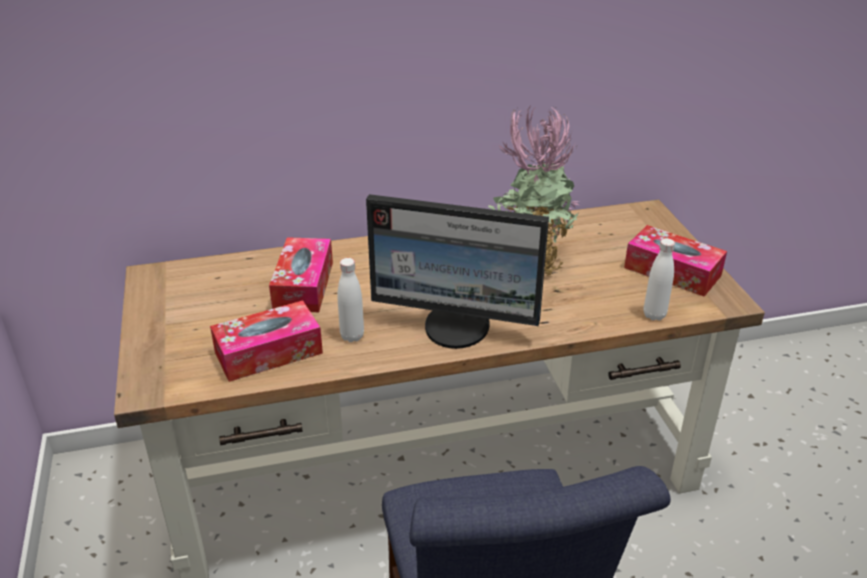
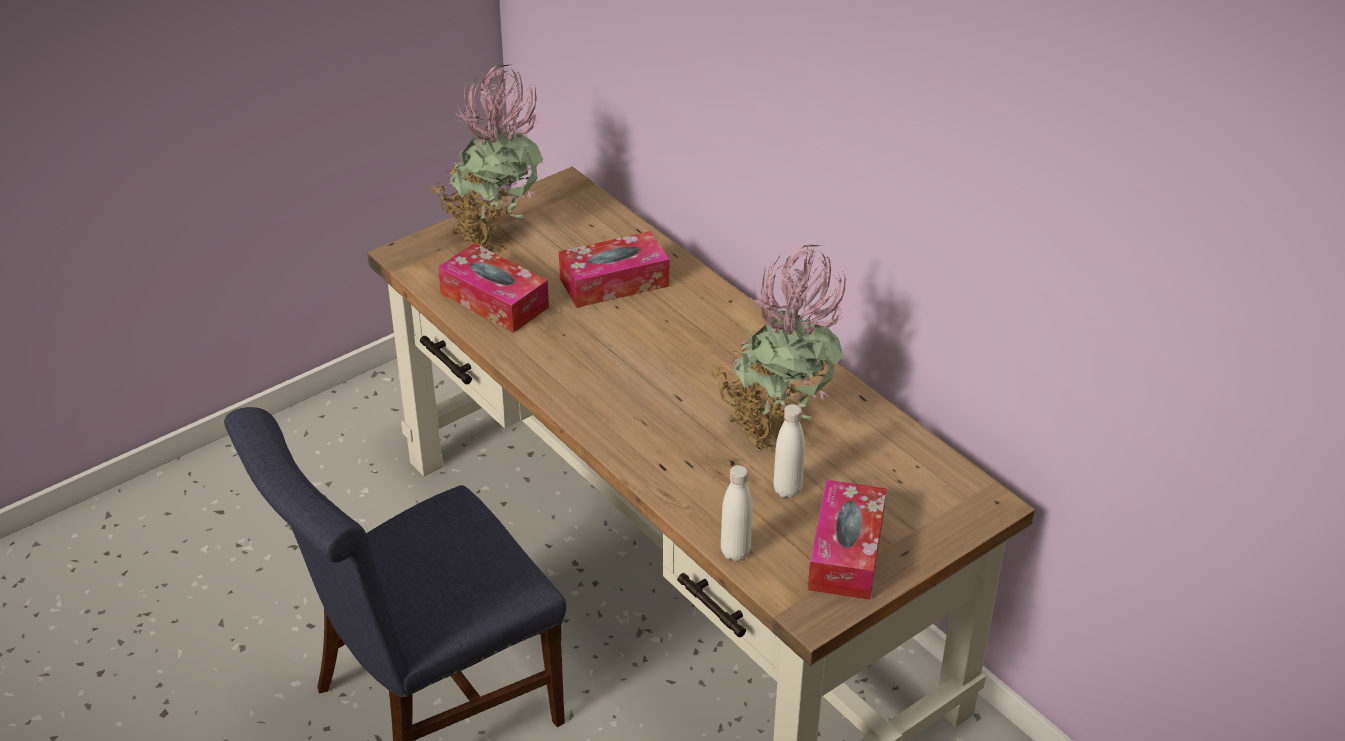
camera: 65 degrees right, 5 degrees up
(175, 329) = (494, 235): none -> potted plant
(352, 336) = (551, 342): white bottle -> white bottle (787, 490)
(457, 327) = (611, 406): monitor -> none

